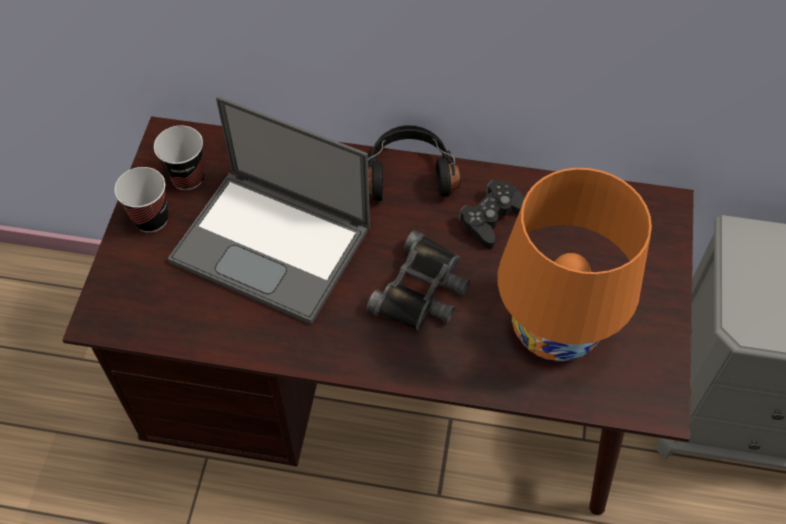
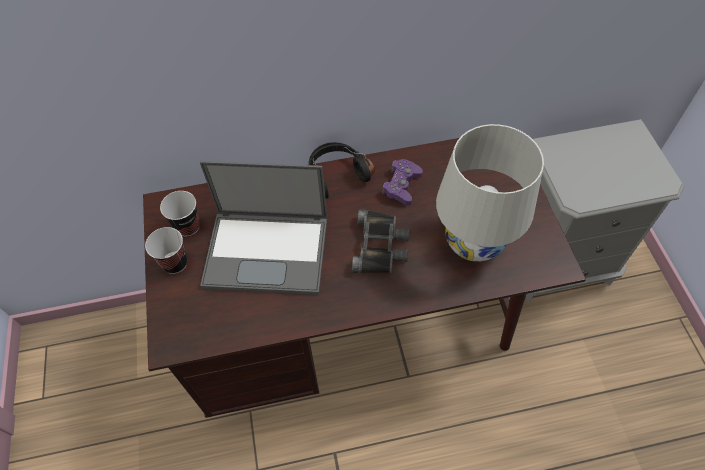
camera: 20 degrees left, 0 degrees up
(492, 218) = (402, 185): black game controller -> purple game controller
(553, 330) = (473, 242): orange table lamp -> white table lamp

